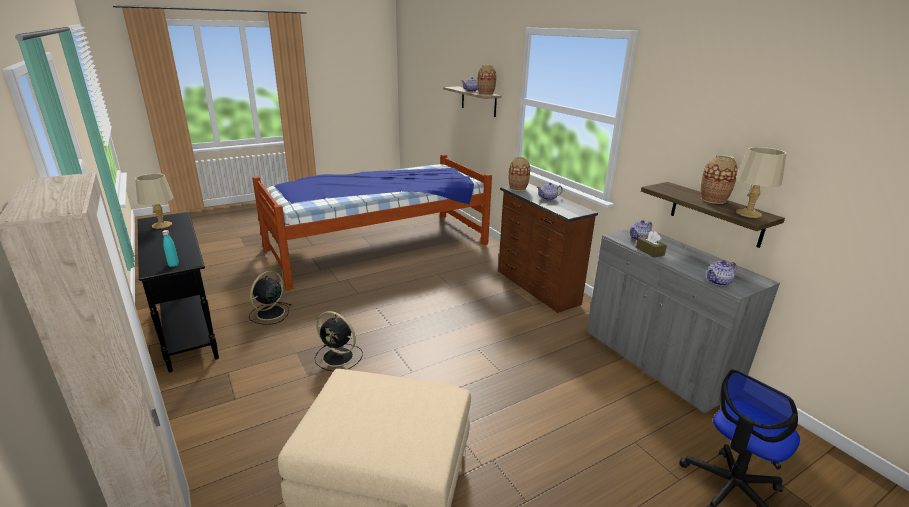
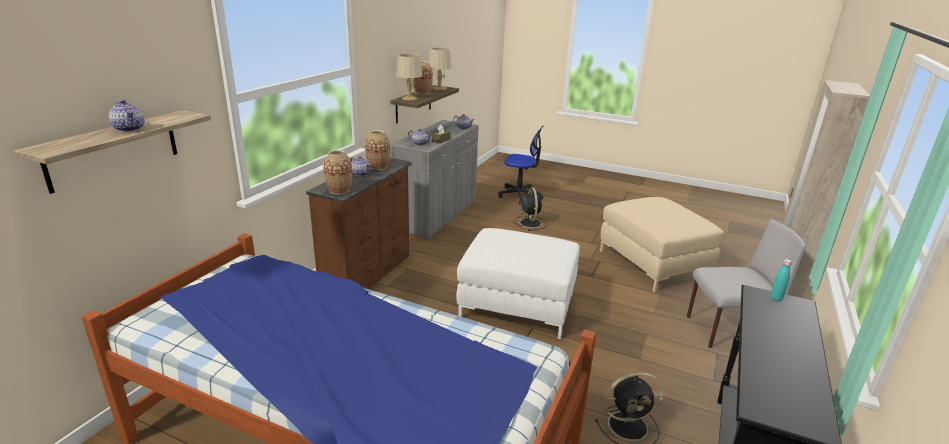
camera: 125 degrees left, 0 degrees up
(162, 225) = (790, 393): beige table lamp -> beige table lamp (409, 98)
(231, 434) = (728, 331): none -> grey chair
(339, 357) = (607, 331): black fan -> black fan (530, 223)
(423, 332) = (518, 306): none -> white ottoman
(486, 94) = (177, 117): vase -> vase (378, 166)

